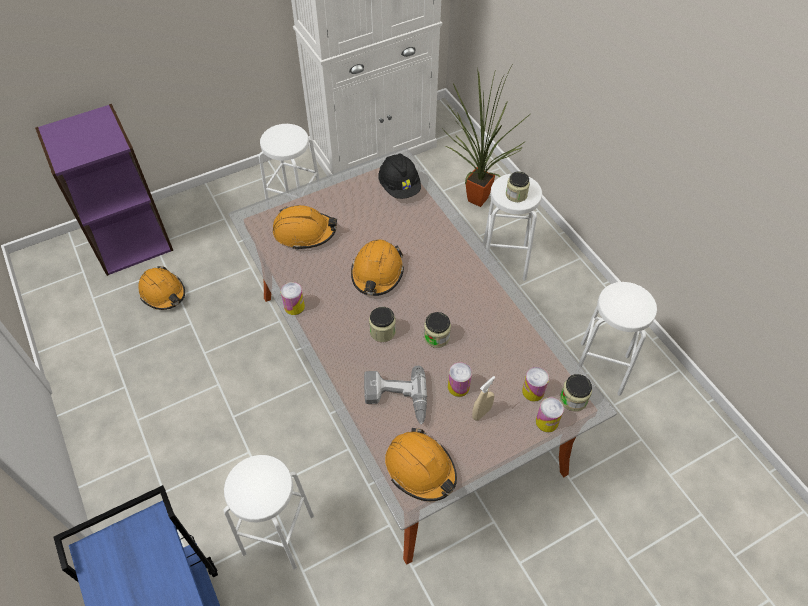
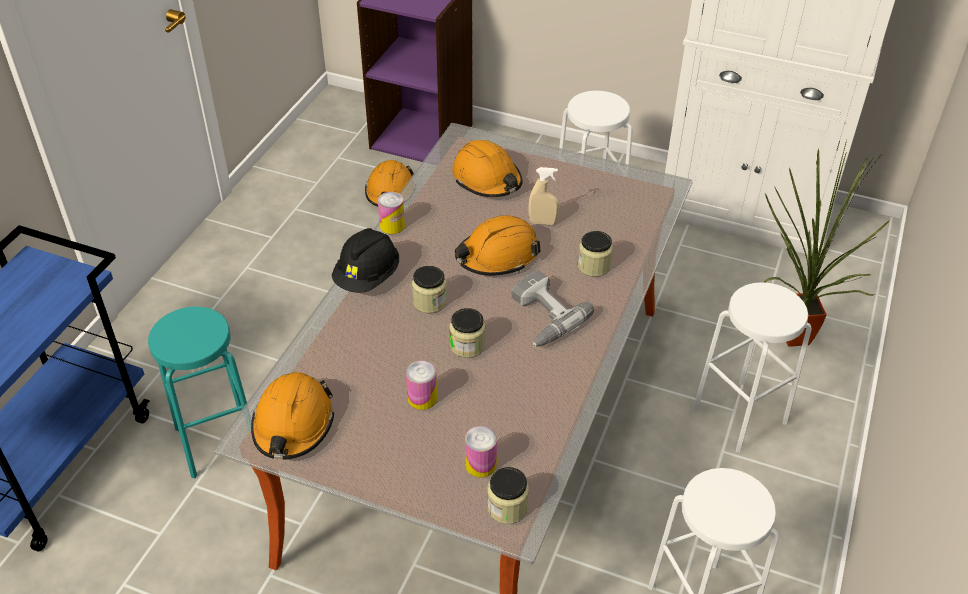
camera: 50 degrees right, 10 degrees down
(278, 534) = (217, 441): white stool -> turquoise stool
(396, 400) = (357, 359): power drill -> power drill (541, 317)
(399, 186) = (630, 206): black hard hat -> black hard hat (368, 277)
(481, 413) = (408, 435): beige spray bottle -> beige spray bottle (542, 222)
(516, 195) = (762, 311): jar -> jar (593, 266)
(547, 422) = (452, 499): can -> none

